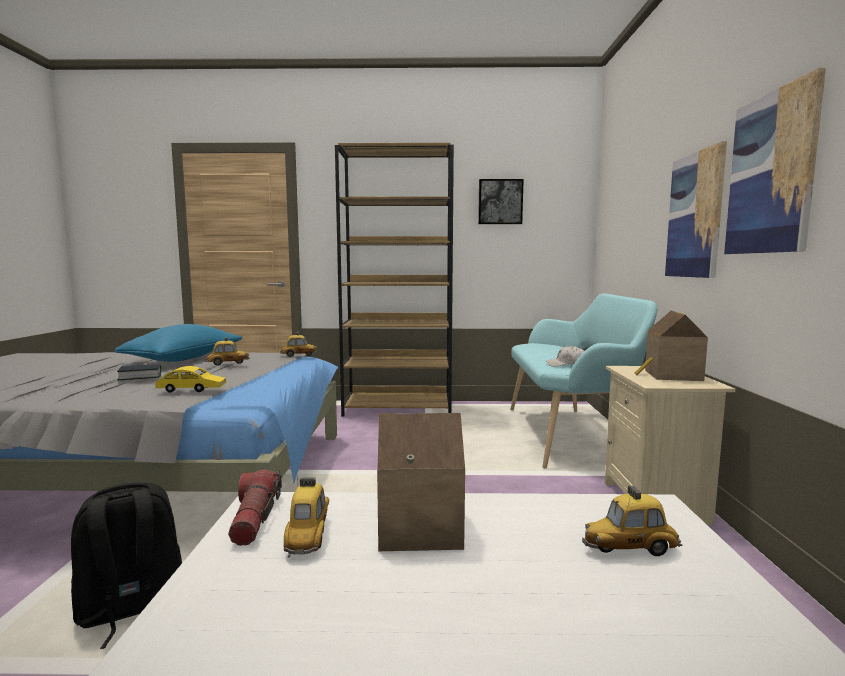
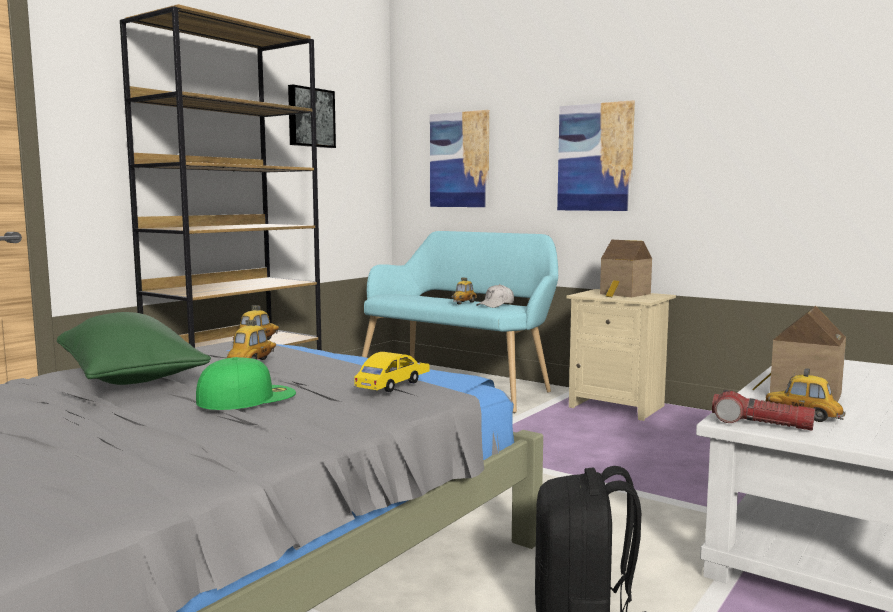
camera: 55 degrees left, 0 degrees up
(140, 376) = (247, 397): book -> green cap
(184, 359) = (130, 378): blue pillow -> green pillow
(630, 549) = (854, 372): toy car -> toy car (463, 303)
(771, 173) = (690, 134): picture -> picture (459, 160)

